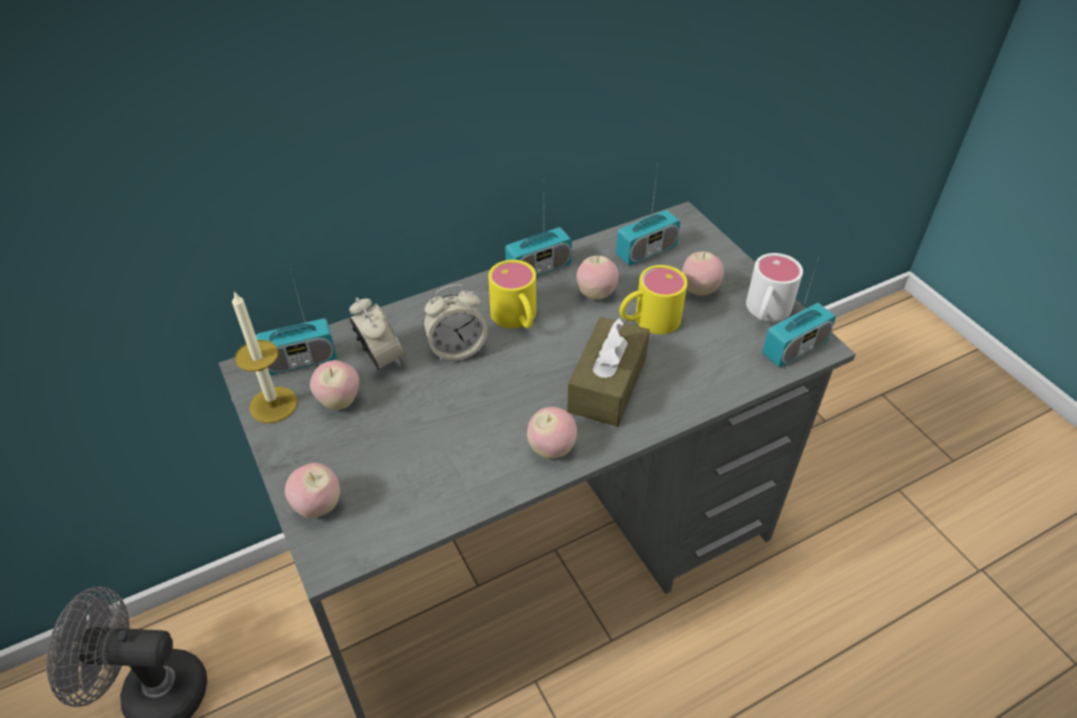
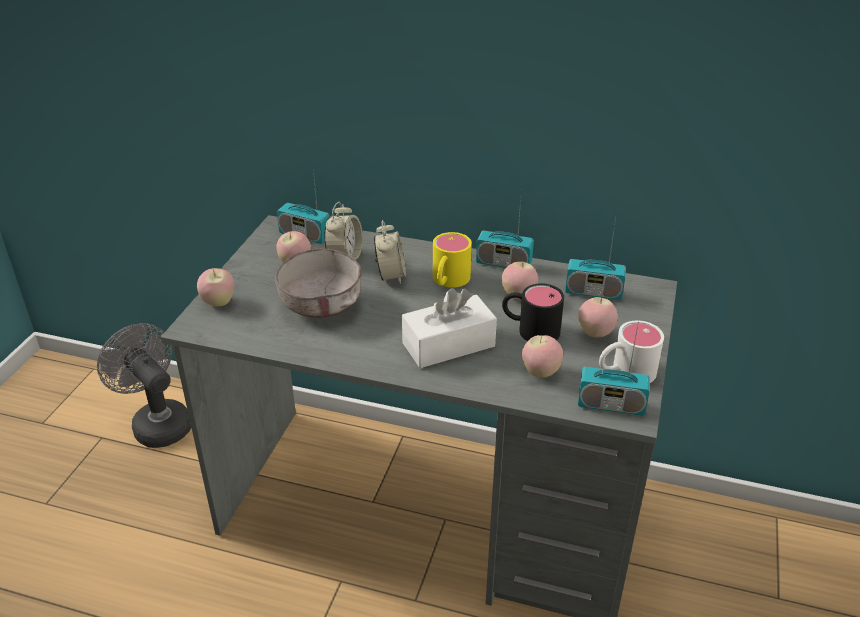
camera: 45 degrees right, 10 degrees down
(273, 405) = (264, 247): candle -> none
(432, 427) = (321, 304): none -> grey bowl
(457, 349) = (390, 276): alarm clock -> alarm clock turned 120 degrees counterclockwise
(551, 449) = (365, 354): apple -> apple (540, 372)
(607, 384) = (448, 345): brown tissue box -> white tissue box
(648, 321) = (530, 329): yellow mug -> black mug

